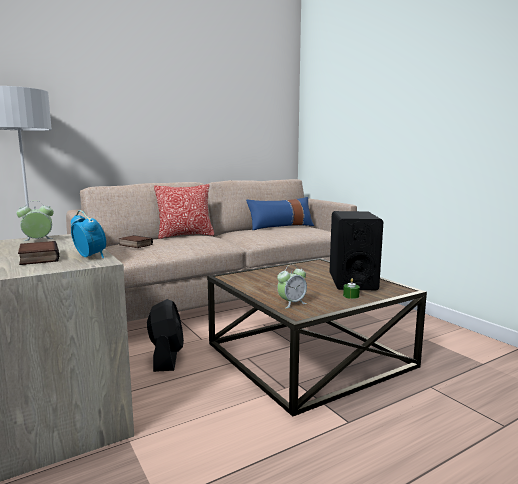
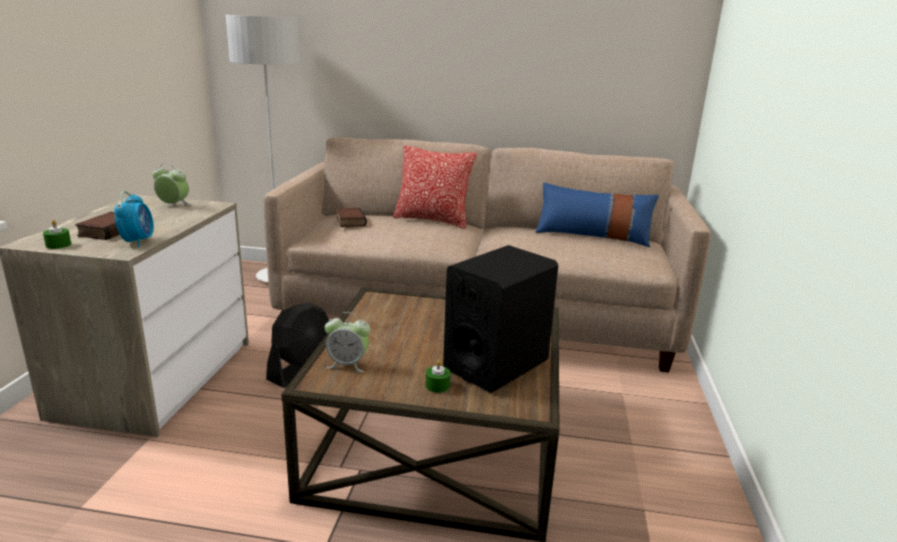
camera: 40 degrees right, 10 degrees up
(23, 271) = (58, 245): none -> green candle

